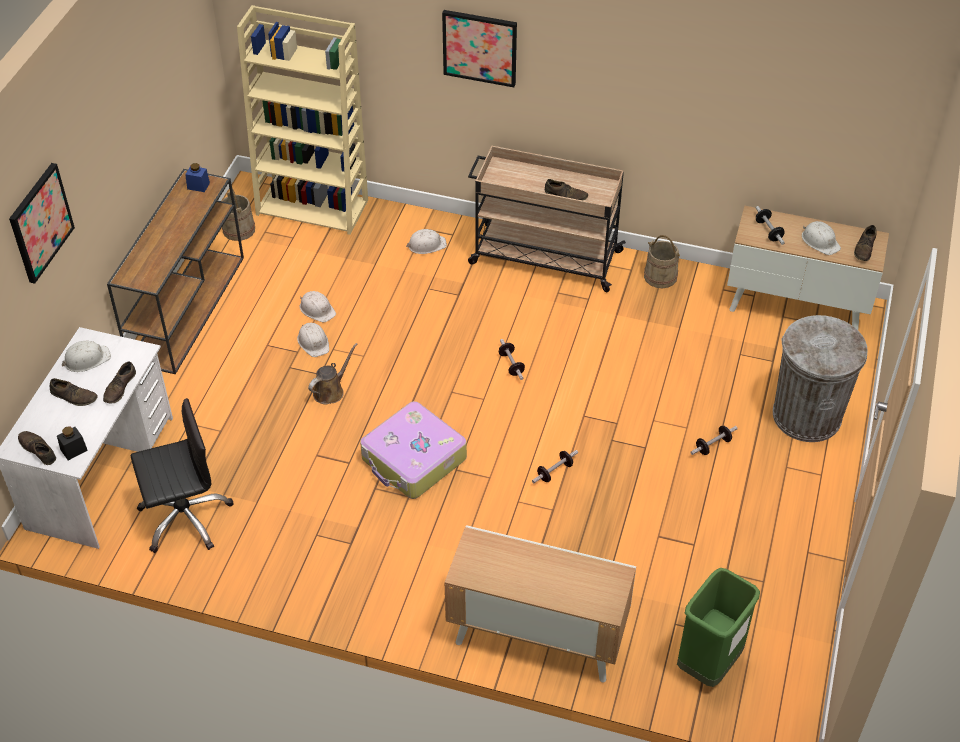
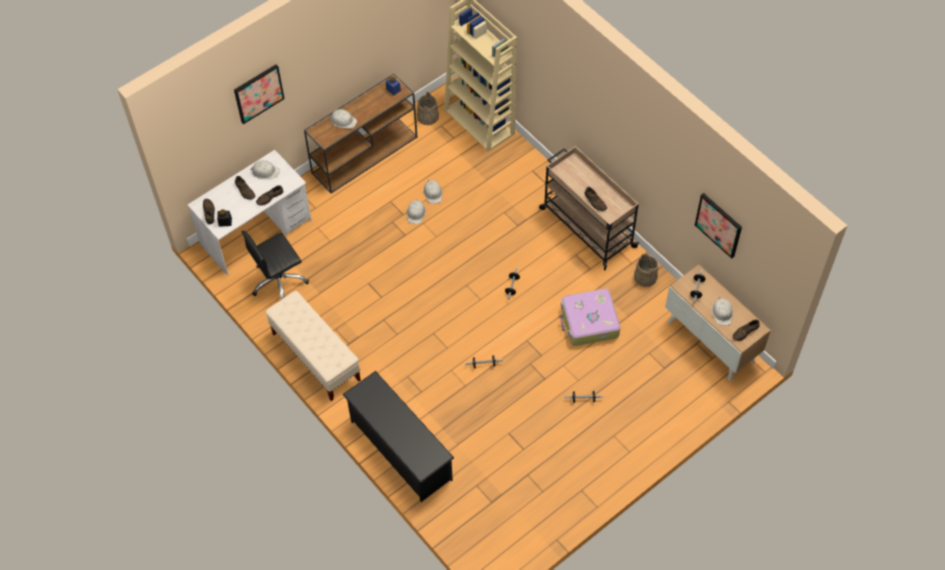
camera: 35 degrees right, 10 degrees up
(185, 517) = (279, 281): black office chair -> black office chair turned 135 degrees clockwise
(317, 585) = (316, 357): none -> beige bench
(331, 391) = (403, 248): brown watering can -> none
(413, 460) = (415, 314): suitcase -> suitcase (589, 322)
(426, 245) = (525, 182): white hard hat -> white hard hat (343, 120)
(480, 47) = (577, 89): picture -> picture (719, 225)
(536, 638) = (400, 450): cabinet -> black shoe rack
(708, 664) = (475, 516): green trash can -> none
(807, 415) = (653, 412): grey trash can -> none

